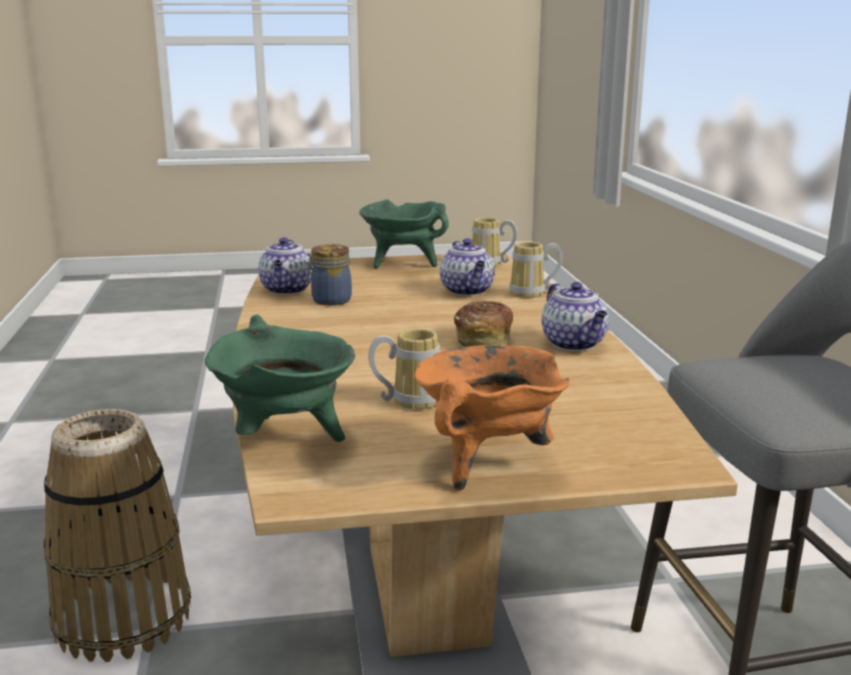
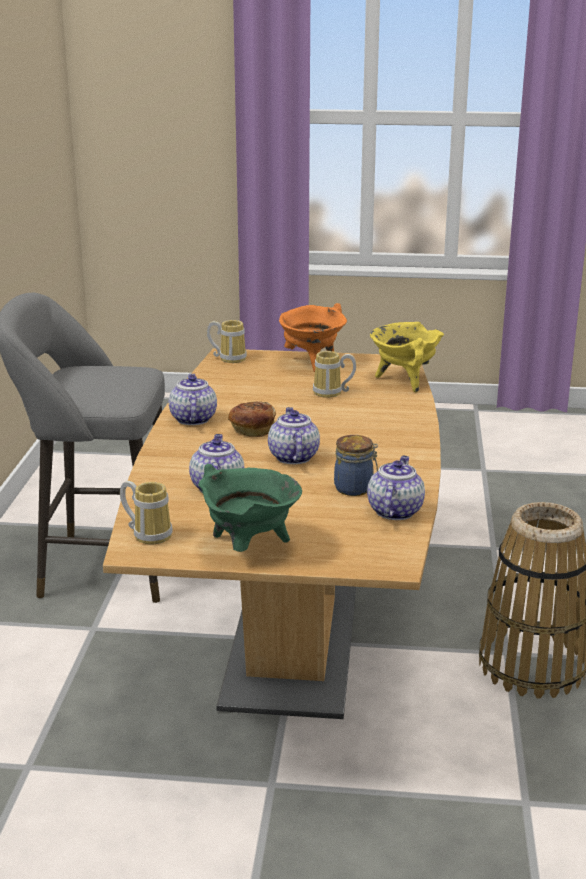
camera: 165 degrees left, 5 degrees up
(286, 439) = (404, 381): green cooking pot -> yellow cooking pot
(411, 318) = (292, 457): none -> teapot
(532, 293) = (160, 476): mug -> mug (229, 358)

